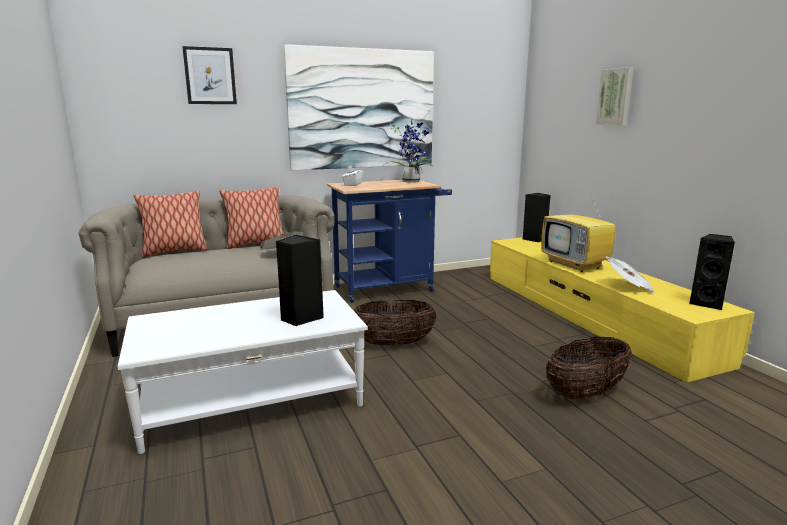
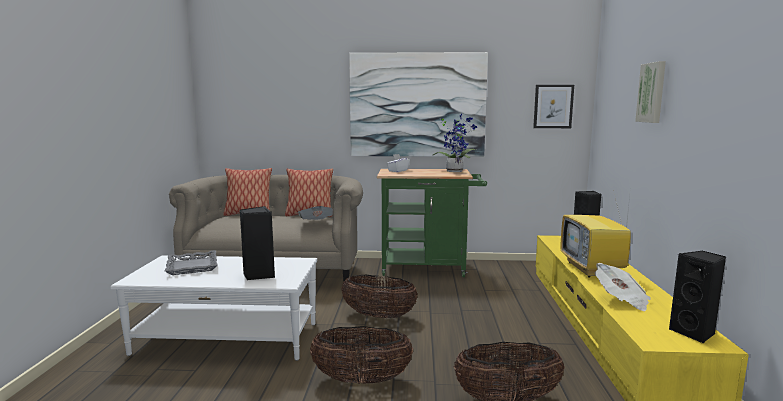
camera: 25 degrees right, 5 degrees down
(199, 322) = (193, 266): none -> grey tray
(210, 76) = (291, 79): picture -> picture (553, 106)
(389, 288) = (429, 268): blue cart -> green cart
(448, 409) = (361, 380): none -> basket

